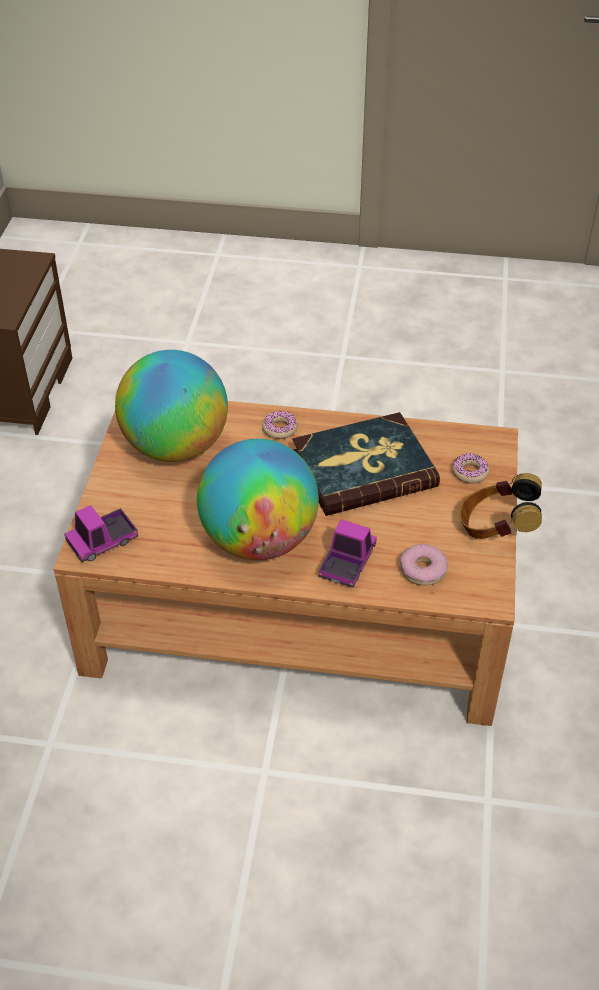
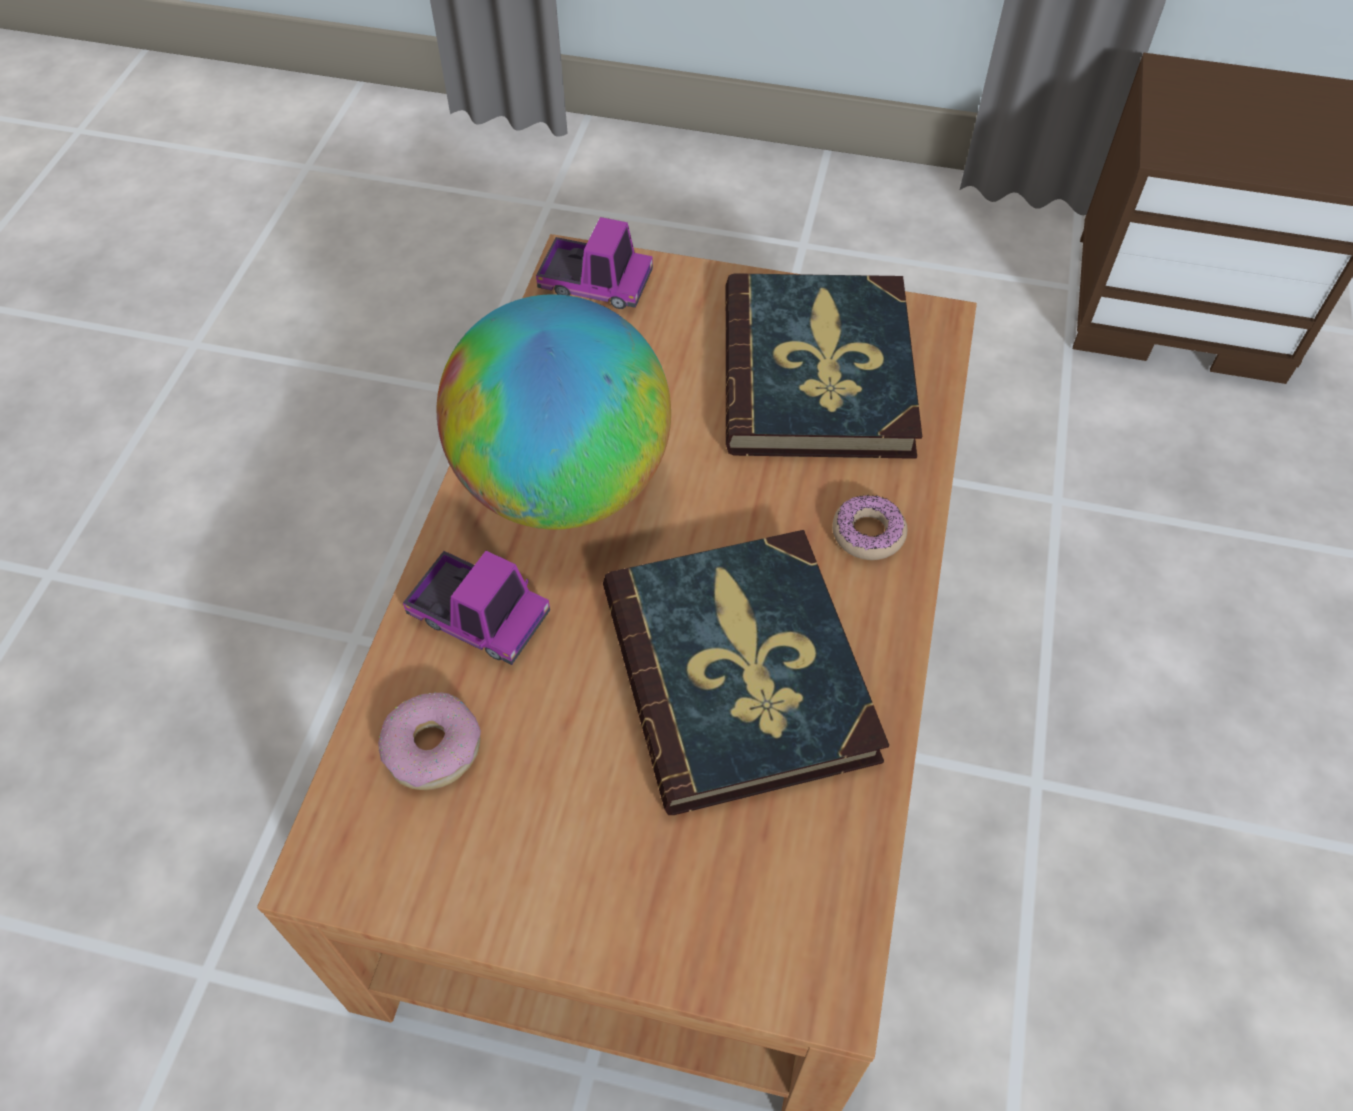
camera: 95 degrees right, 10 degrees up
(102, 541) = (595, 284): toy truck -> toy truck turned 135 degrees clockwise
(175, 446) = (819, 373): globe -> book
(470, 472) = (711, 898): donut -> none
(496, 528) = (523, 922): headphones -> none

